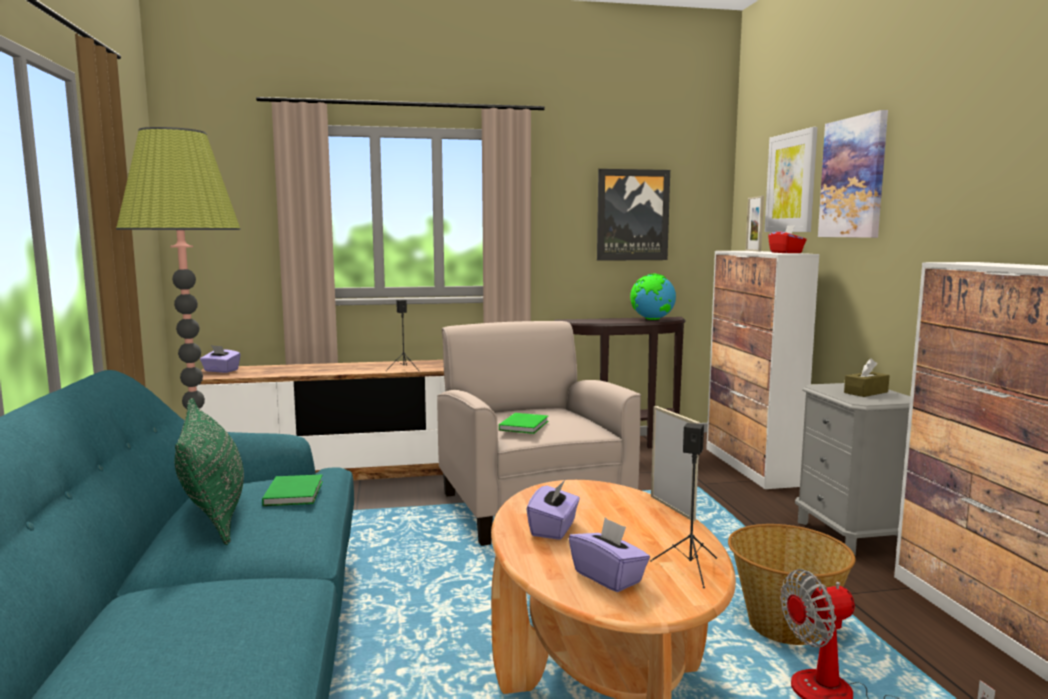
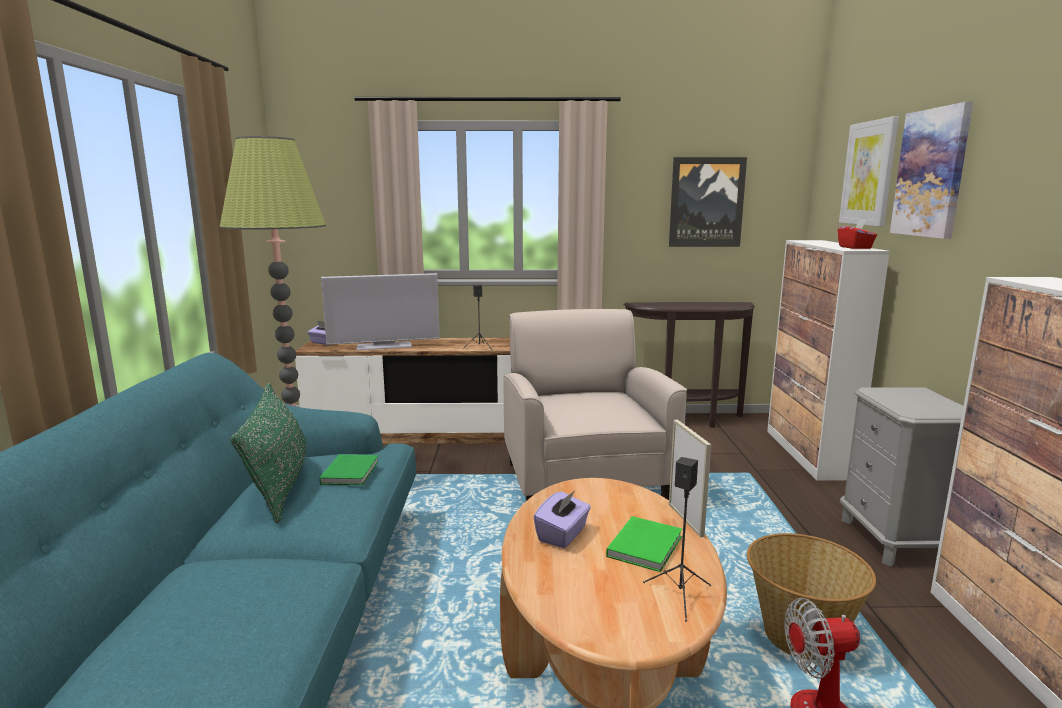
camera: 10 degrees right, 5 degrees up
(294, 372) = (384, 346): none -> television
(525, 425) = (575, 412): green book -> green book (647, 545)
(608, 577) = (596, 597): purple tissue box -> none
(652, 320) = (720, 305): globe -> none
(753, 251) = (824, 242): picture frame -> none
(866, 392) = (920, 401): brown tissue box -> none

